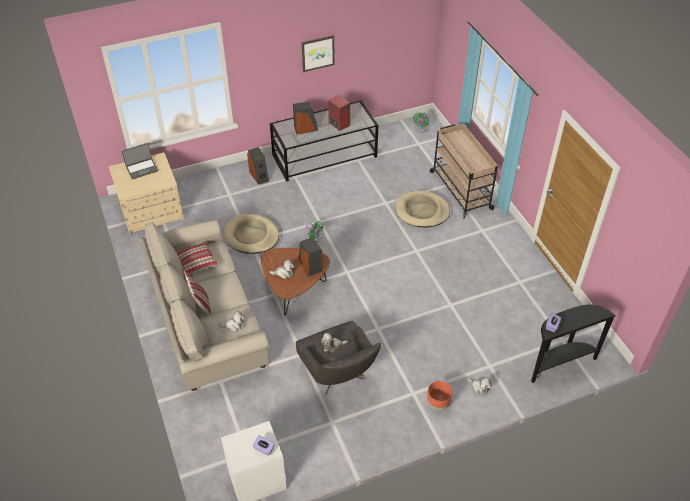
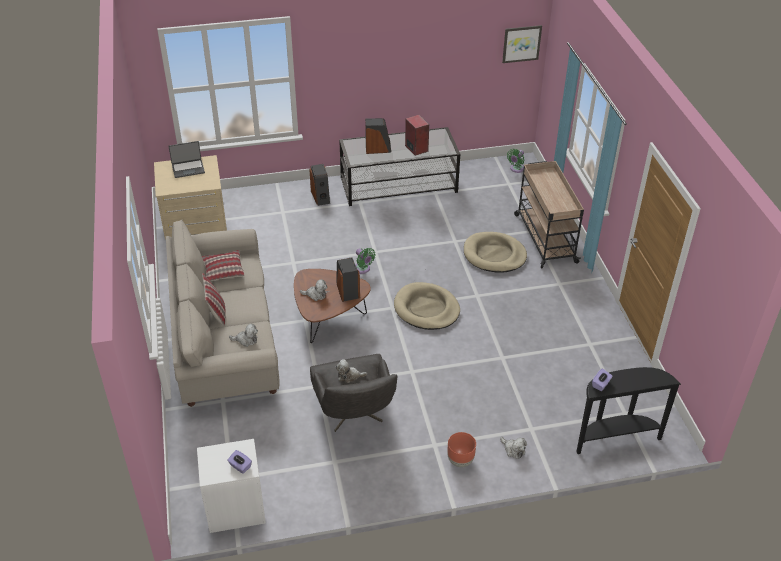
camera: 10 degrees right, 5 degrees down
(251, 236) = (295, 257): beige dog bed -> beige dog bed (426, 309)
(317, 53) = (399, 65): picture -> picture (521, 43)

